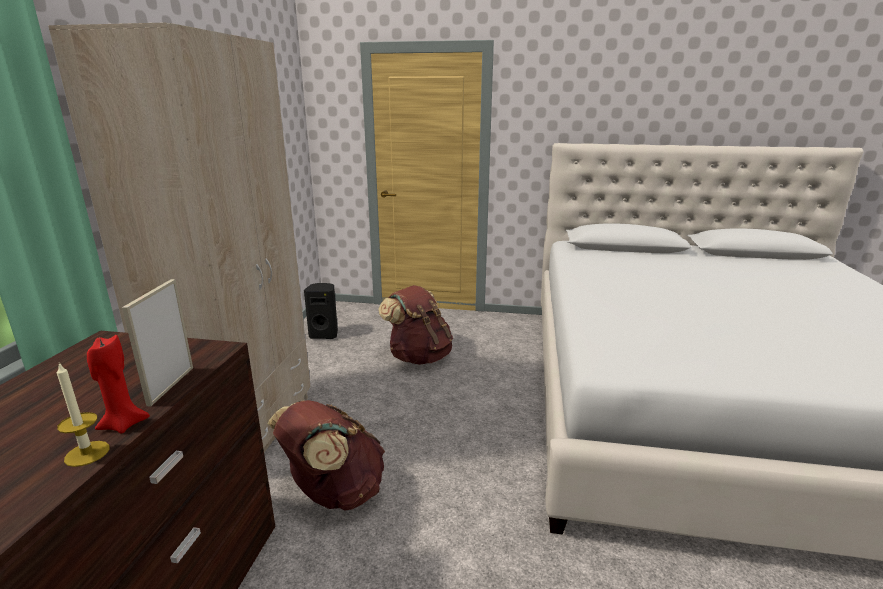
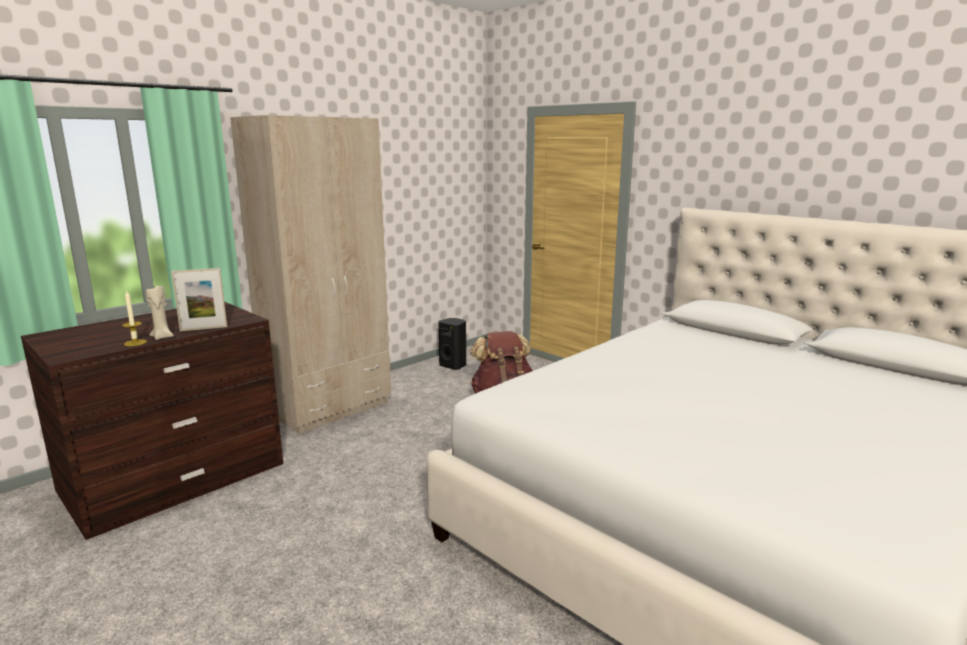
camera: 35 degrees right, 5 degrees down
(123, 424) = (162, 337): red candle -> beige candle
(171, 385) = (203, 328): picture frame -> picture frame turned 150 degrees counterclockwise
(334, 493) = (334, 460): brown backpack -> none

